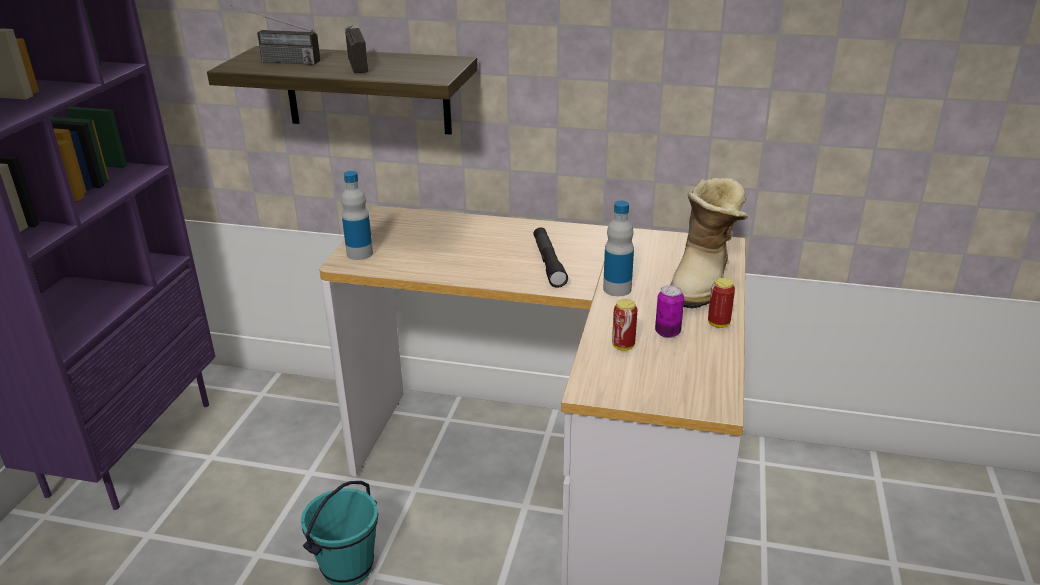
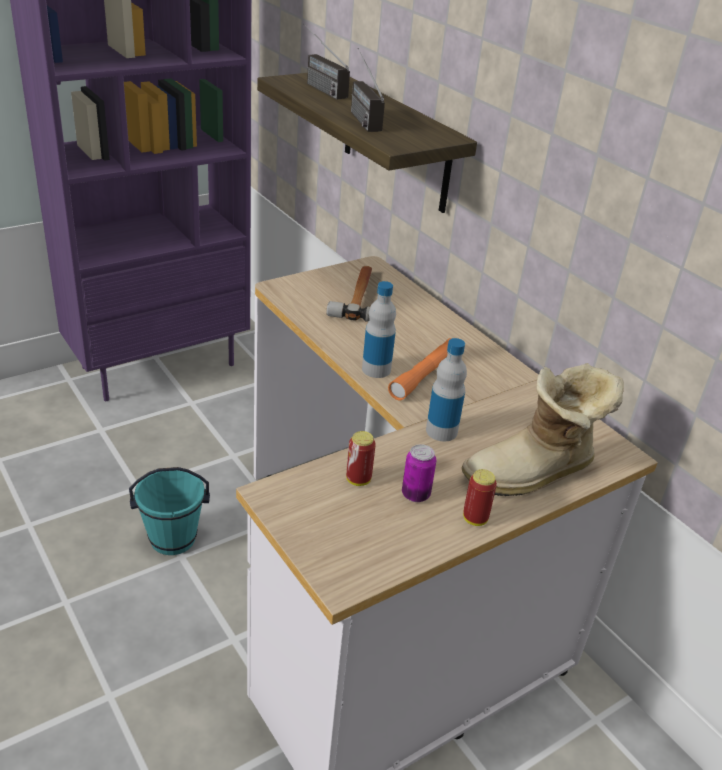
camera: 40 degrees right, 5 degrees up
(359, 253) = (300, 286): bottle -> bottle (376, 369)
(361, 69) = (359, 116): radio -> radio turned 135 degrees clockwise
(413, 239) = (356, 296): none -> hammer
(548, 263) = (424, 375): black flashlight -> orange flashlight

